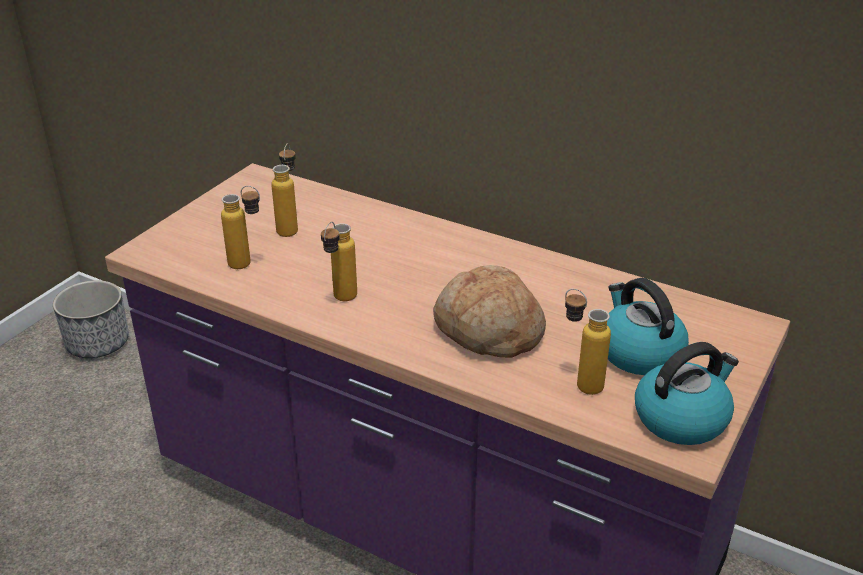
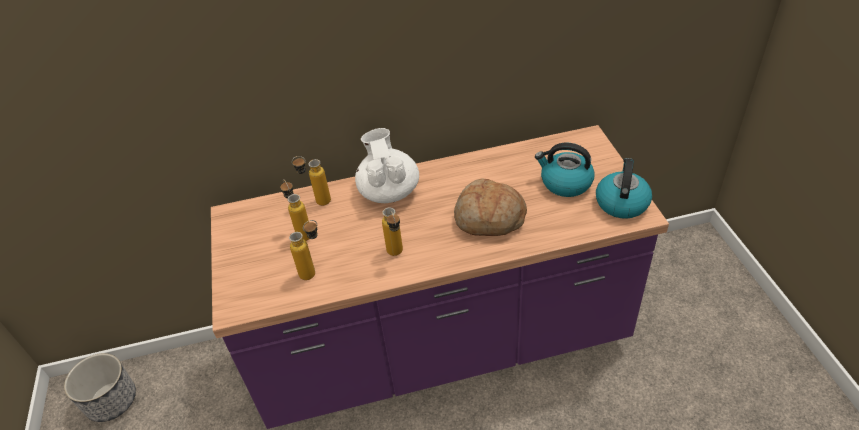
camera: 40 degrees left, 10 degrees up
(424, 242) = (389, 191): none -> white teapot
(579, 383) = (563, 216): bottle -> bottle (317, 202)

